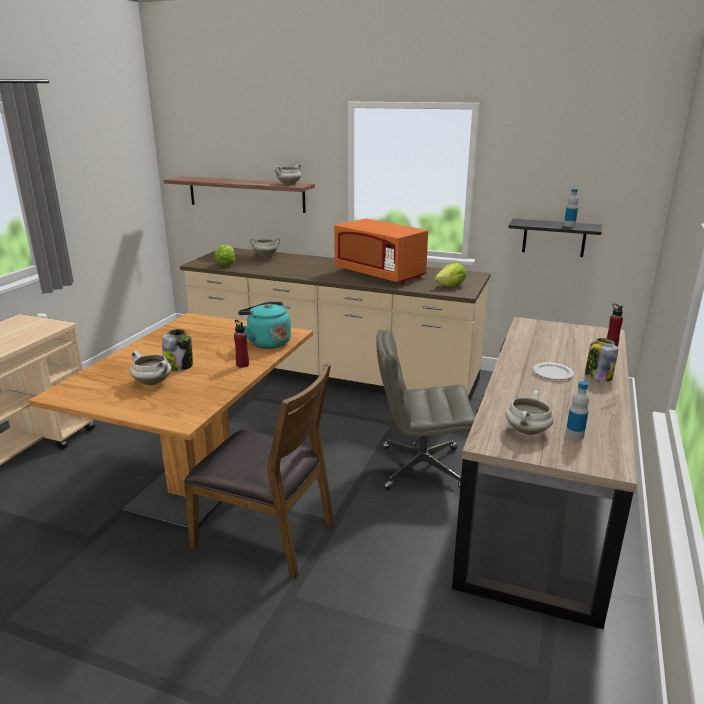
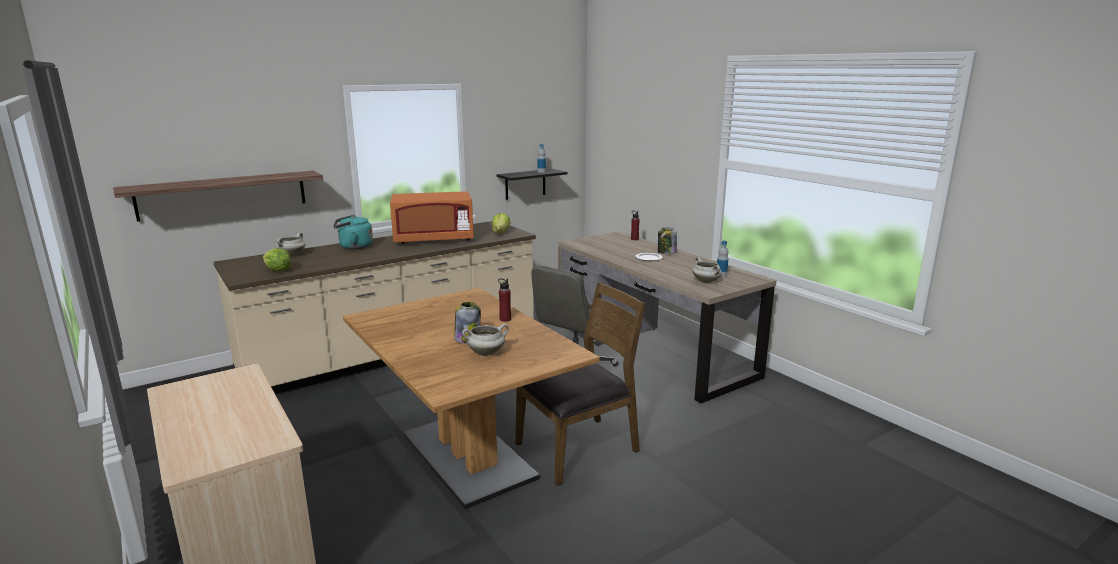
camera: 55 degrees left, 5 degrees down
(267, 342) = (476, 304): turquoise kettle -> turquoise kettle (354, 247)
(288, 184) = (295, 174): white cooking pot -> none

